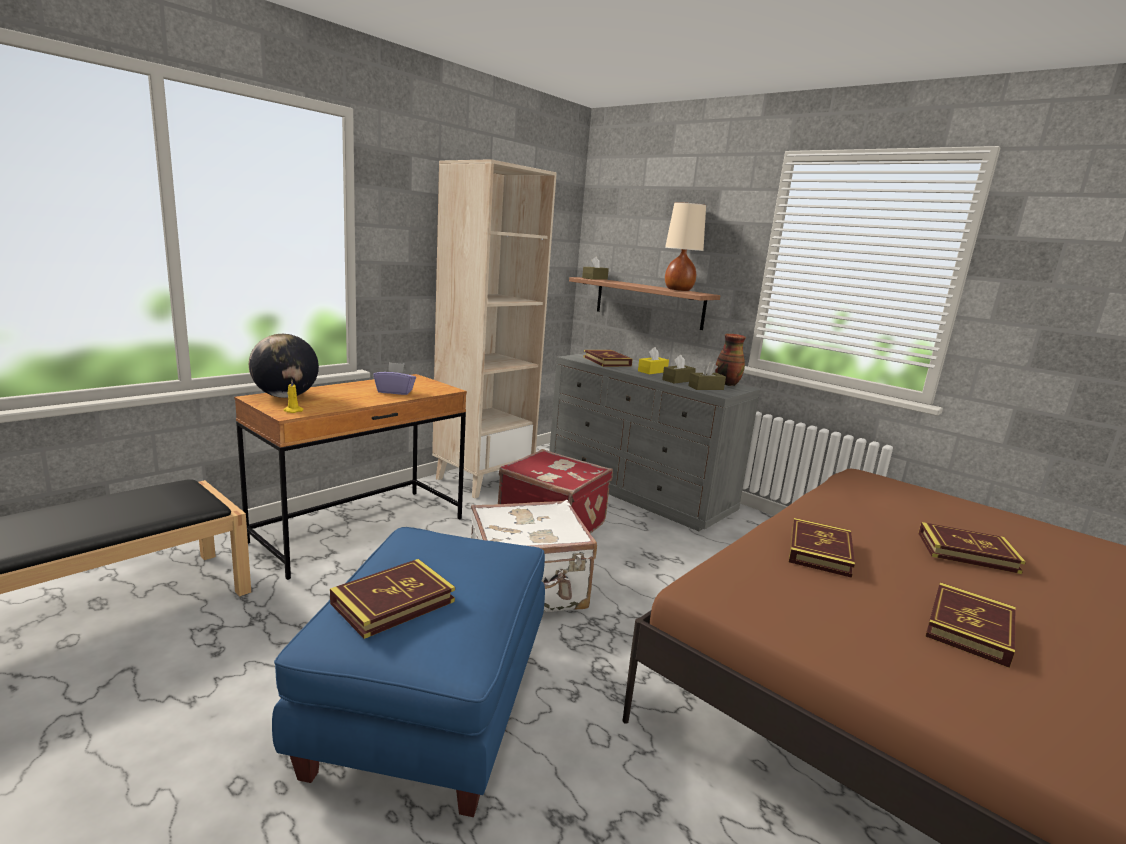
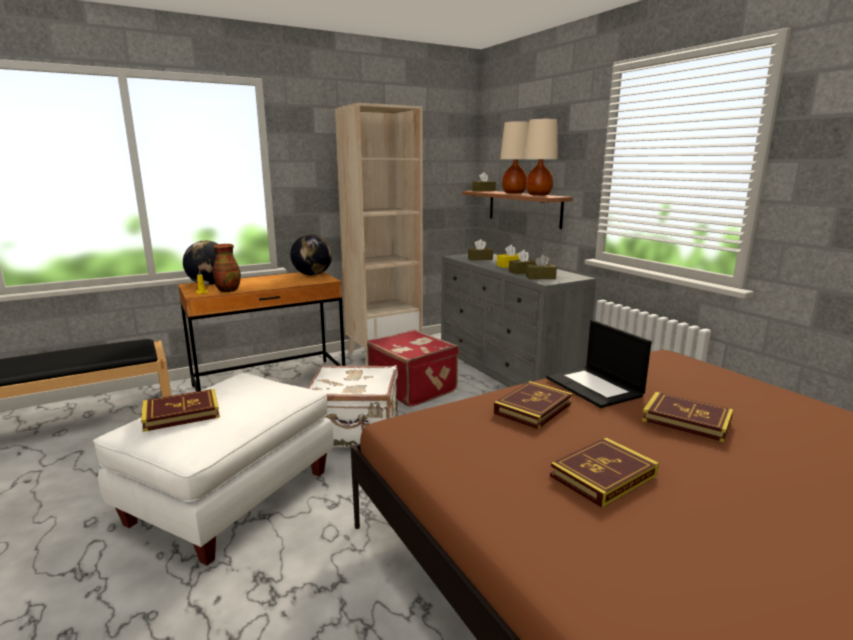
camera: 20 degrees right, 0 degrees up
(395, 391) = (287, 281): purple tissue box -> none
(417, 381) = (312, 275): none -> globe
(429, 705) = (231, 496): blue ottoman -> white ottoman
(606, 361) = (480, 259): book -> brown tissue box
(641, 285) = (513, 193): none -> beige table lamp
(726, 383) = (567, 274): vase -> vase (228, 290)
(847, 519) = (595, 387): none -> laptop

